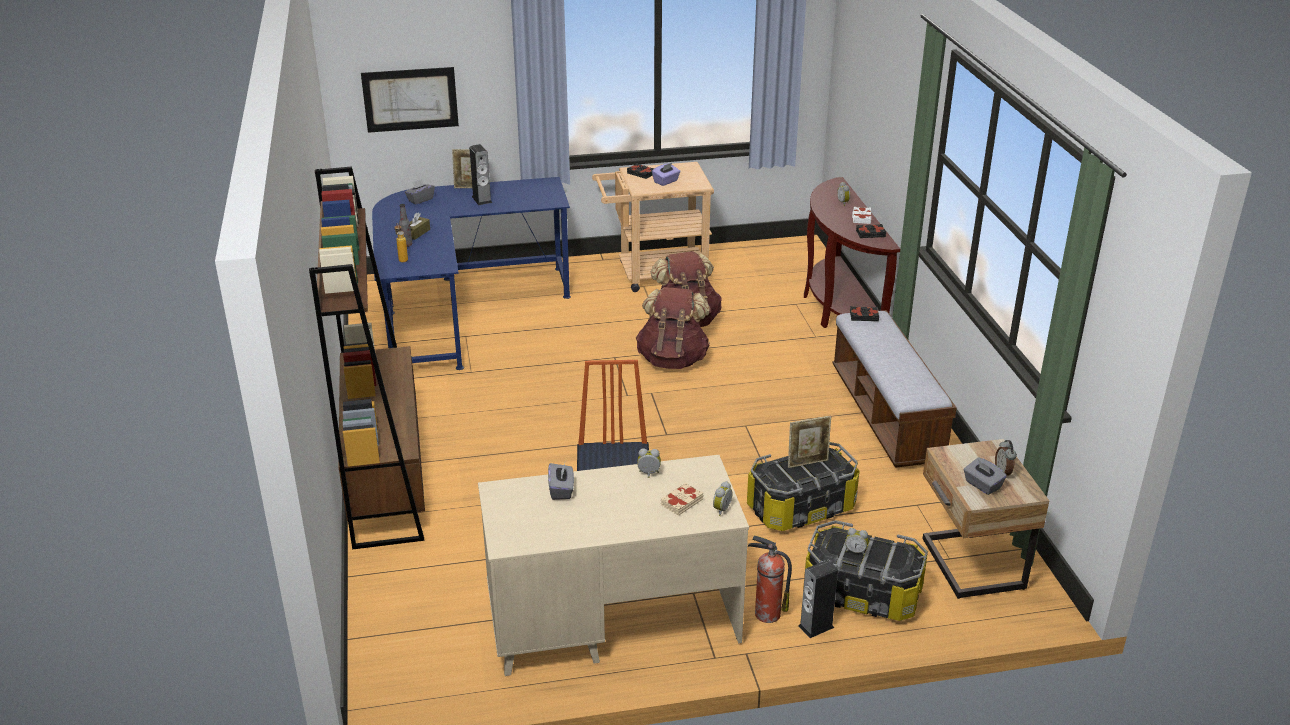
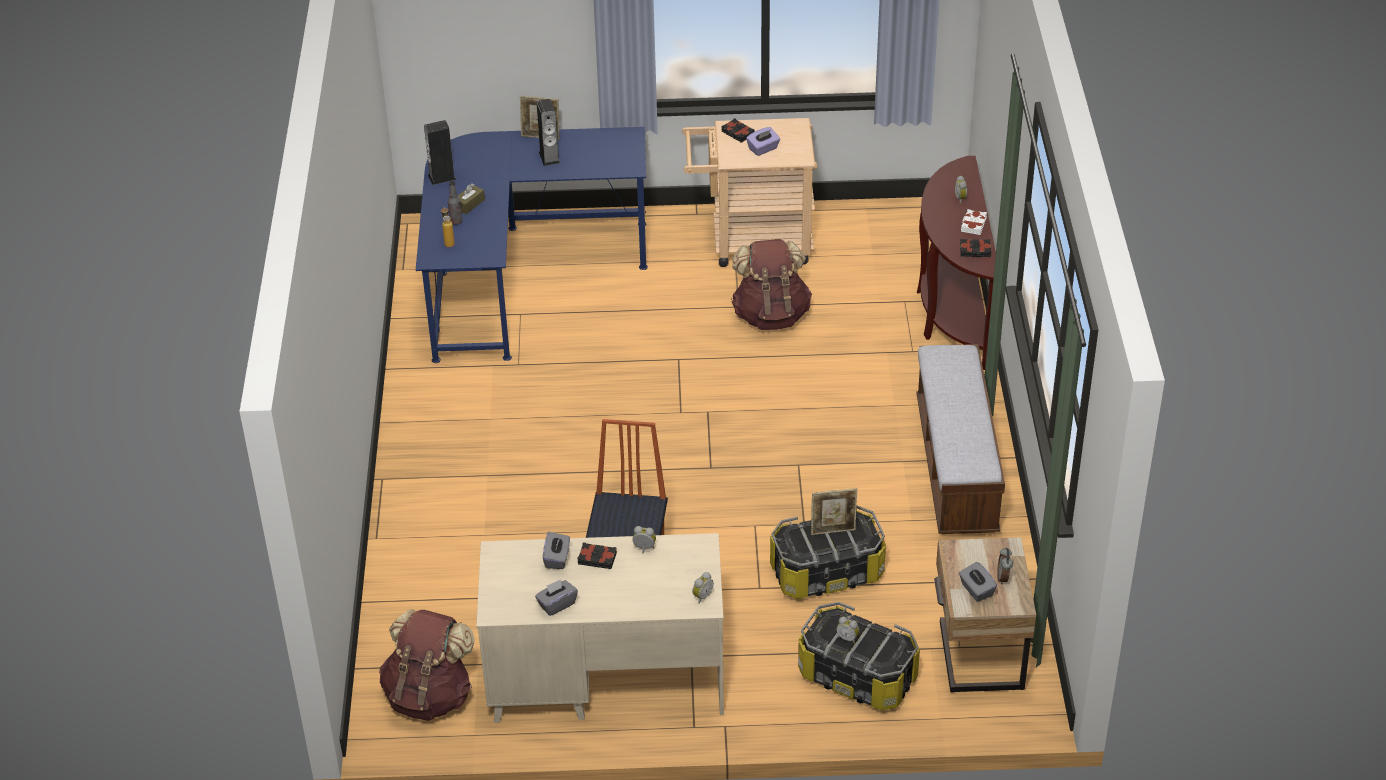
camera: 10 degrees right, 10 degrees up
(386, 478) = (411, 493): brown bookcase -> none
(410, 99) = (475, 36): picture -> none
(420, 200) = (480, 152): grey tissue box -> grey tissue box (557, 604)
(673, 359) = (742, 368): brown backpack -> brown backpack (430, 695)
(681, 502) = (667, 584): beige book -> none
(766, 613) = (756, 687): fire extinguisher -> none
(816, 626) = (800, 706): speaker -> speaker (442, 177)
(864, 316) = (947, 352): black book -> black book (597, 558)

